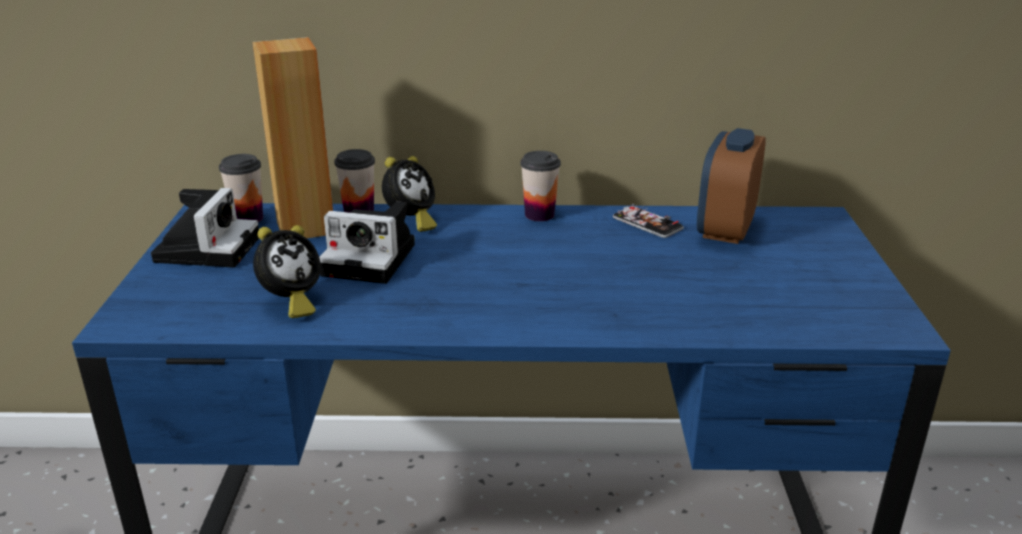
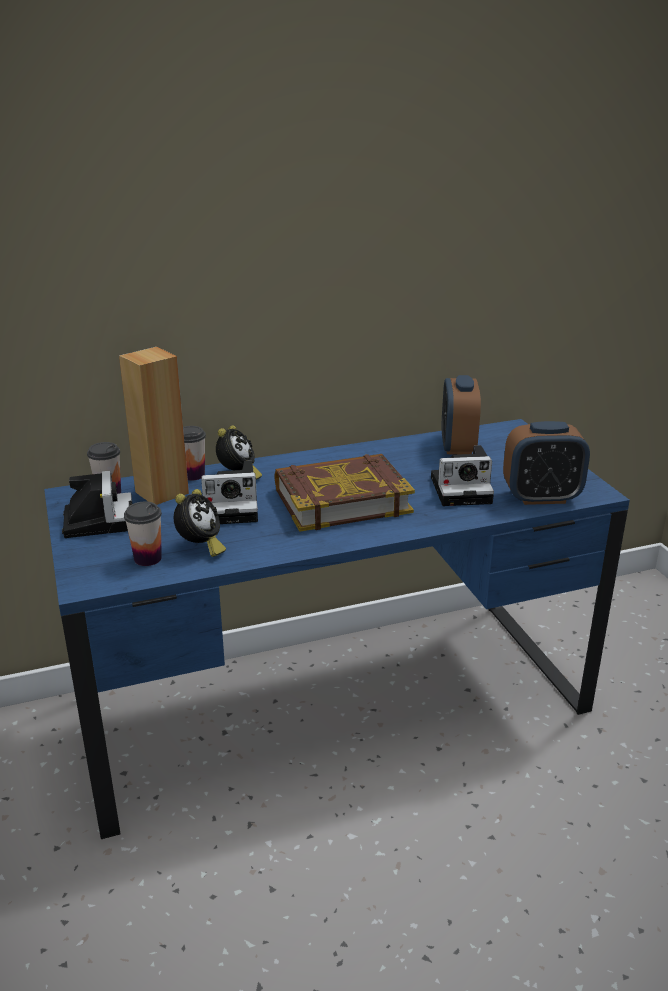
camera: 20 degrees left, 0 degrees up
(515, 275) = (341, 500): none -> book
(539, 215) = (327, 455): cup -> cup (148, 558)
(647, 223) = (404, 450): phone -> none
(693, 289) = (463, 489): none -> camera
(805, 321) = (541, 497): none -> alarm clock

